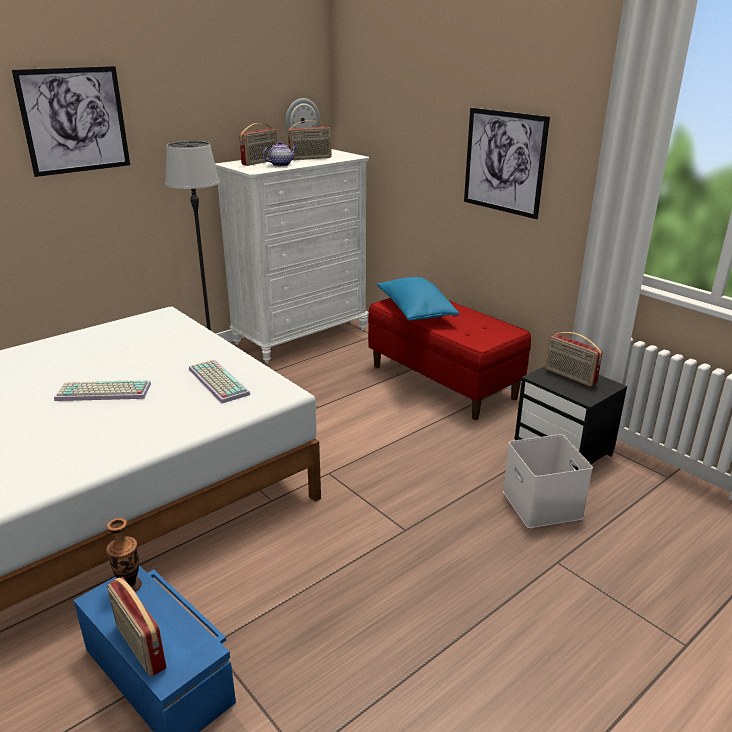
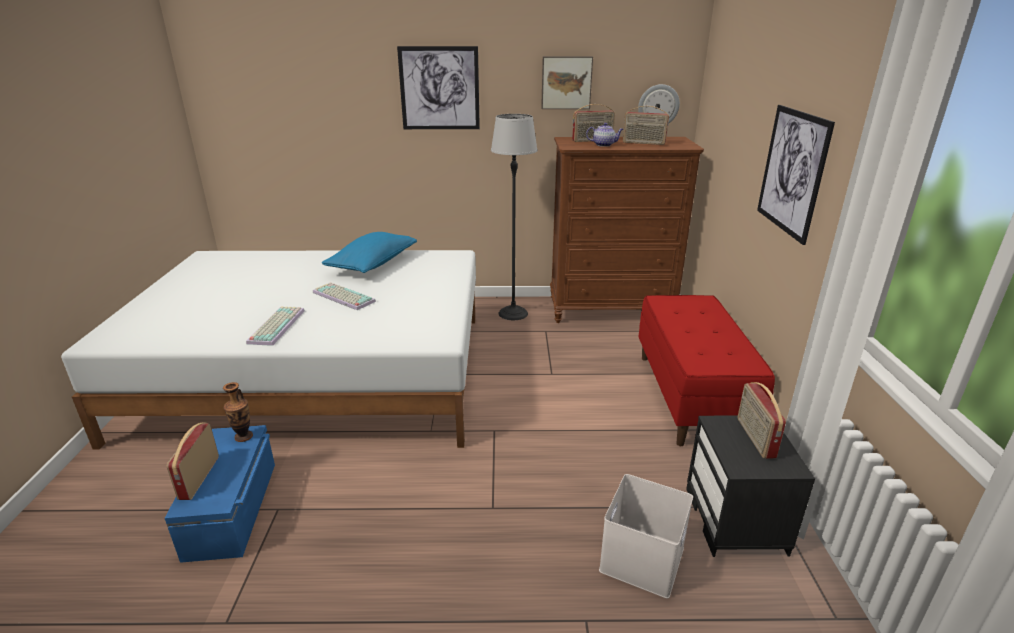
camera: 40 degrees right, 0 degrees up
(215, 103) = (566, 82): none -> picture
(216, 382) = (414, 315): keyboard -> keyboard (276, 326)
(301, 336) = (611, 310): white dresser -> brown dresser
(415, 312) = (677, 315): blue pillow -> blue pillow (373, 264)

